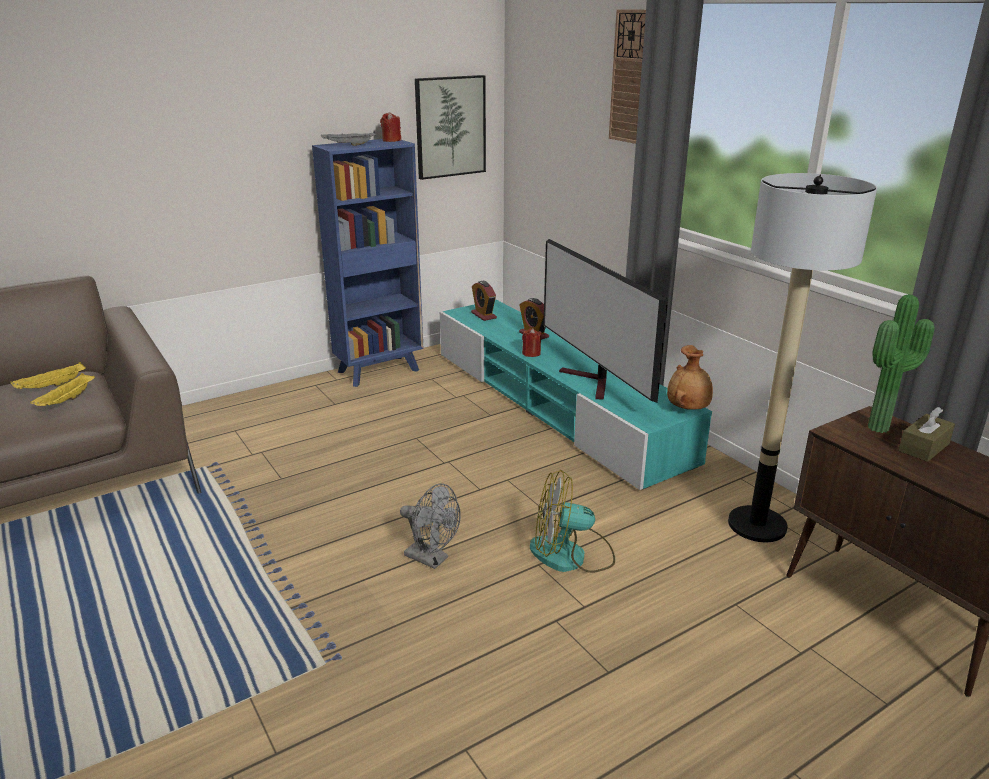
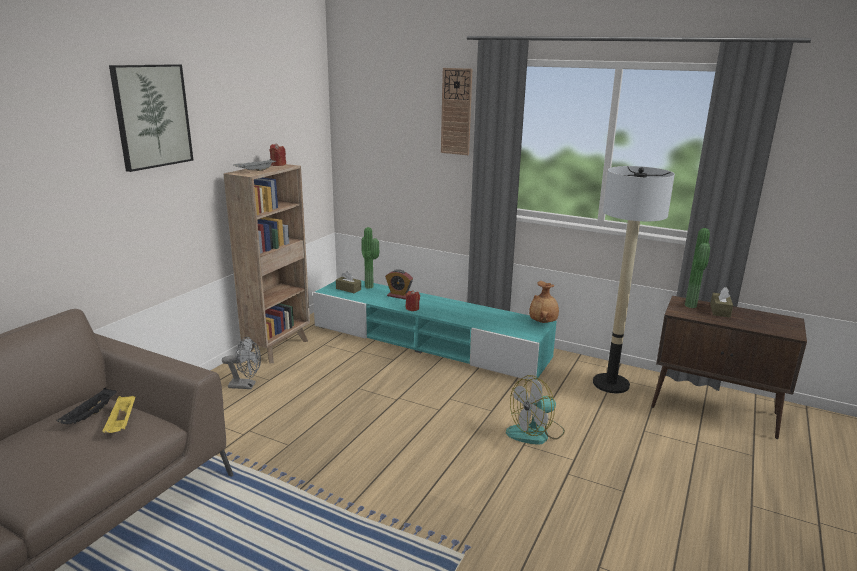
camera: 30 degrees left, 5 degrees down
(51, 387) = (90, 416): yellow tray -> black tray
(380, 371) = (278, 347): blue bookcase -> brown bookcase
(432, 559) = (457, 463): grey fan -> grey fan (246, 385)
(450, 127) = (302, 151): picture -> picture (152, 116)
(483, 315) = (348, 289): alarm clock -> brown tissue box
(513, 317) = (370, 286): none -> potted plant
(593, 382) = (473, 319): television -> none

